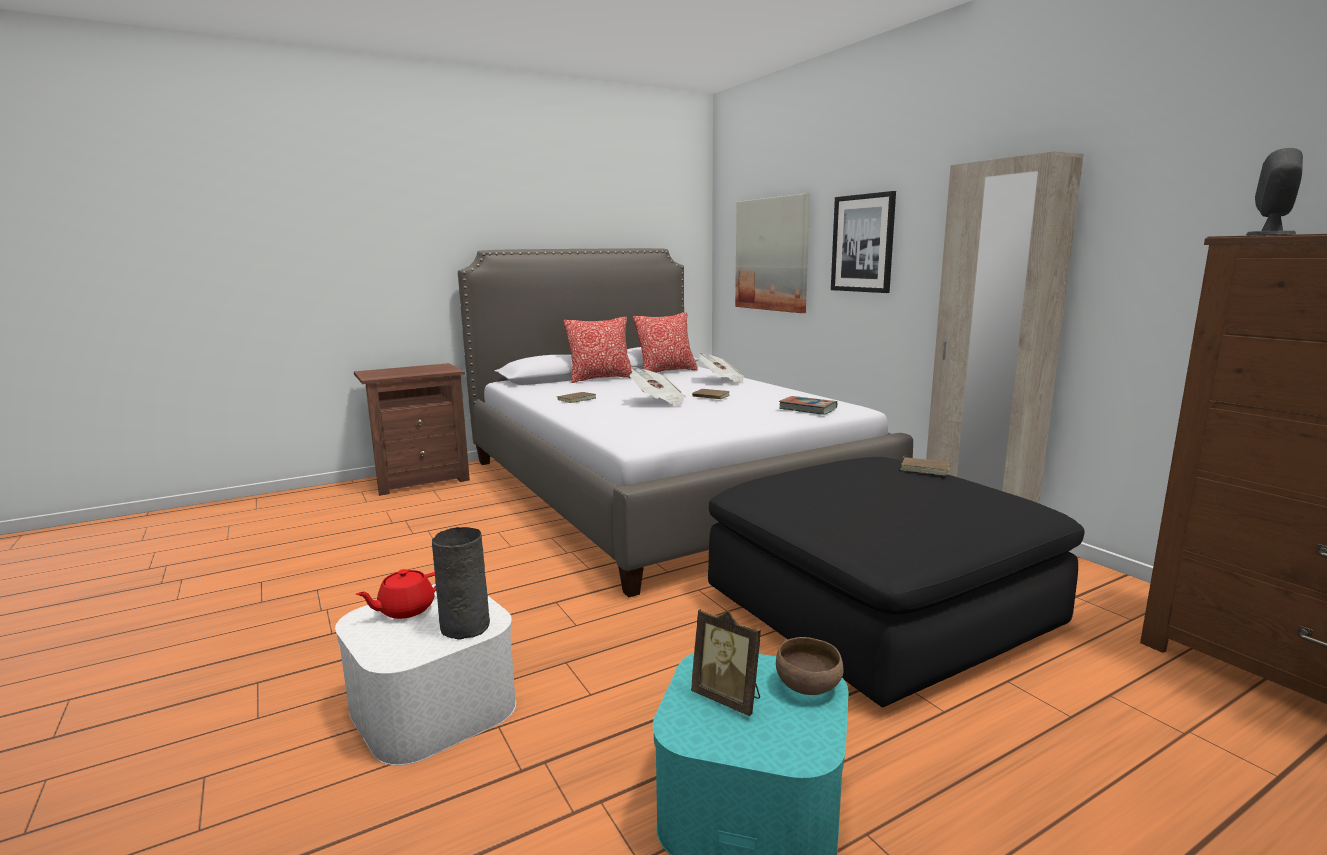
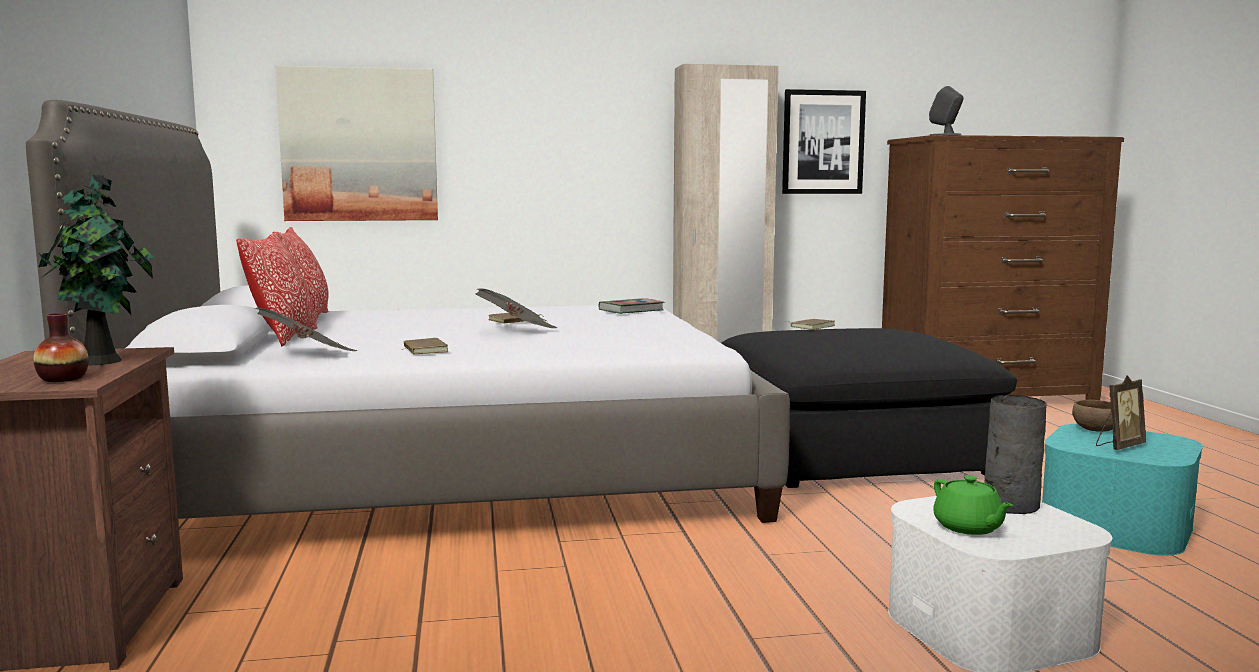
camera: 70 degrees left, 5 degrees down
(382, 375) = (63, 379): none -> vase
(405, 610) = (968, 528): red teapot -> green teapot
(422, 372) = (104, 361): none -> potted plant
(722, 381) = (426, 313): newspaper -> newspaper (308, 355)
(863, 243) = (528, 134): picture -> picture (823, 142)

